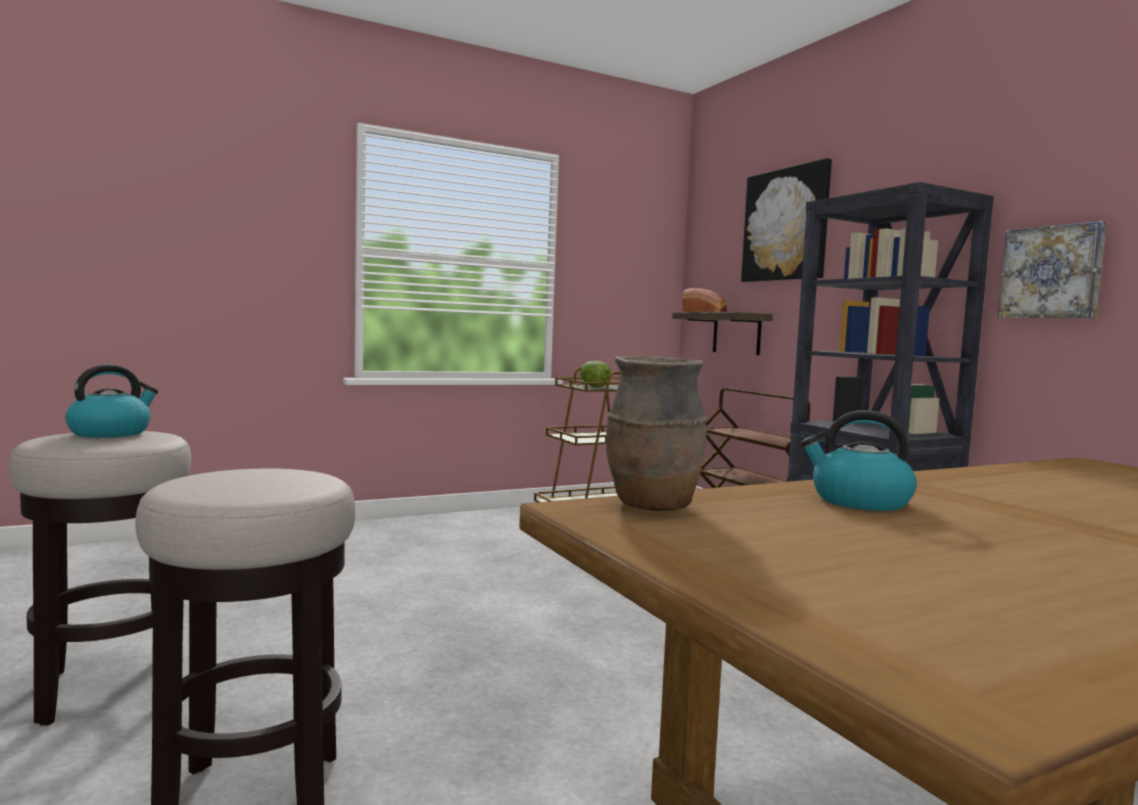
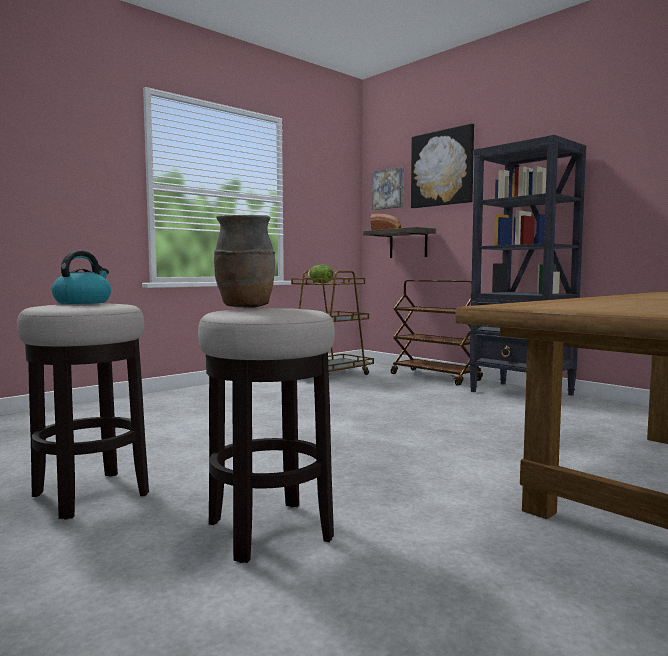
camera: 15 degrees left, 0 degrees up
(653, 506) = (526, 304): brown vase -> brown vase (246, 307)
(858, 501) = (613, 300): kettle -> none
(1052, 272) = (624, 190): picture -> picture (389, 189)

